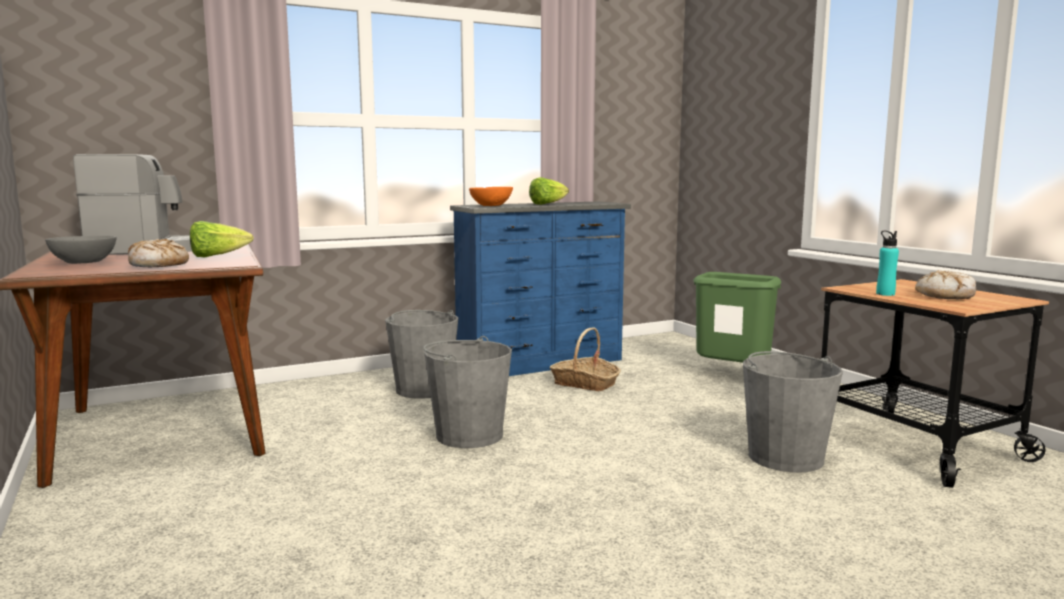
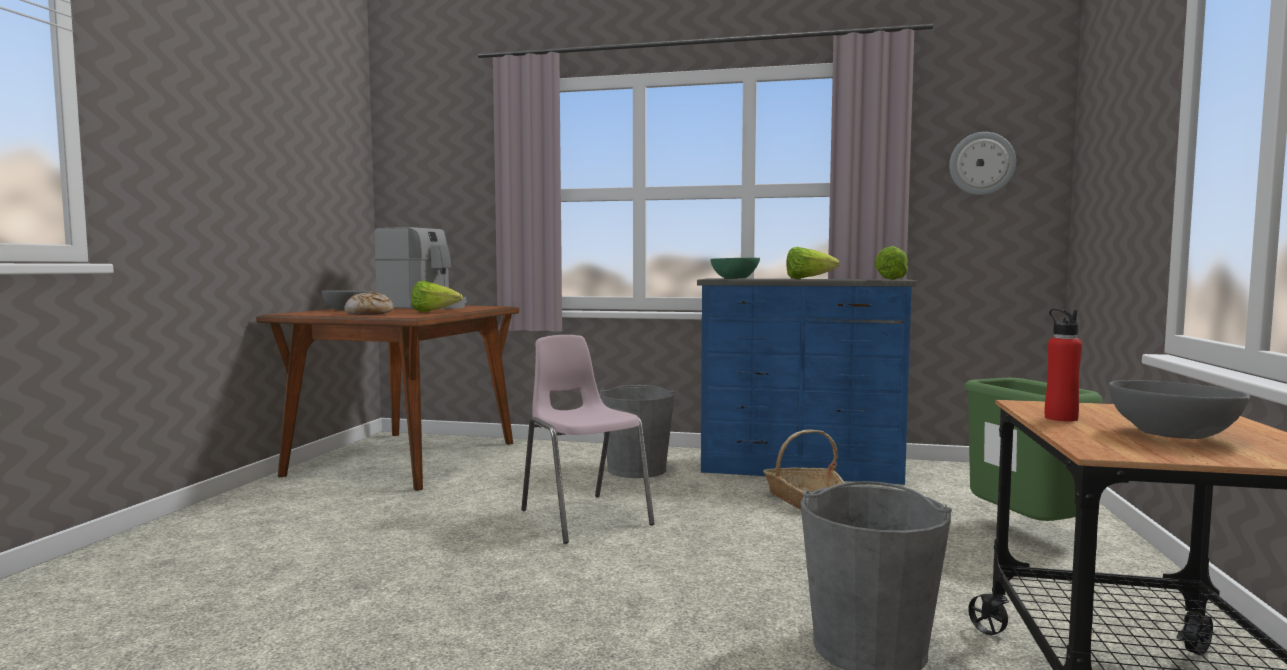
camera: 40 degrees right, 5 degrees down
(469, 435) = (584, 517): grey bucket -> pink chair
(491, 205) = (734, 278): orange bowl -> green bowl
(603, 202) = (891, 279): none -> lettuce
(631, 110) = (981, 164): none -> wall clock
(885, 294) = (1060, 418): turquoise bottle -> red bottle
(945, 296) = (1173, 435): bread -> grey bowl

